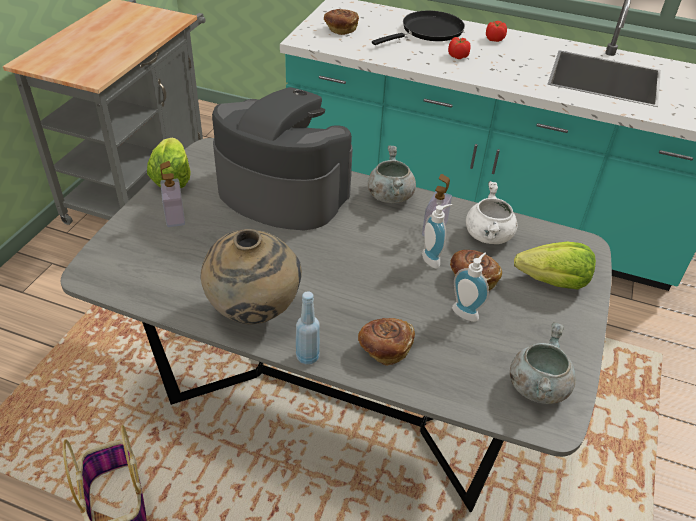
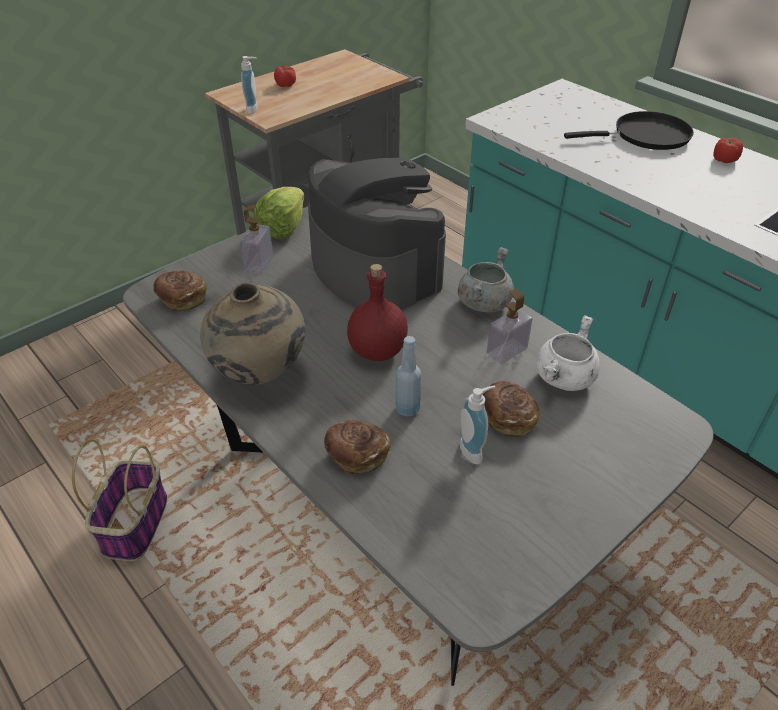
camera: 30 degrees right, 0 degrees up
(307, 356) = (276, 434): blue bottle -> blue bottle (407, 408)
(336, 259) = (376, 350): none -> red bottle
(340, 29) = (543, 115): bread -> bread (182, 299)
(433, 259) = (480, 383): soap dispenser -> soap dispenser (254, 109)
(457, 56) = (660, 169): tomato -> tomato (285, 84)
(537, 385) = (492, 560): grey cooking pot -> none
(553, 282) = (604, 455): lettuce -> none

